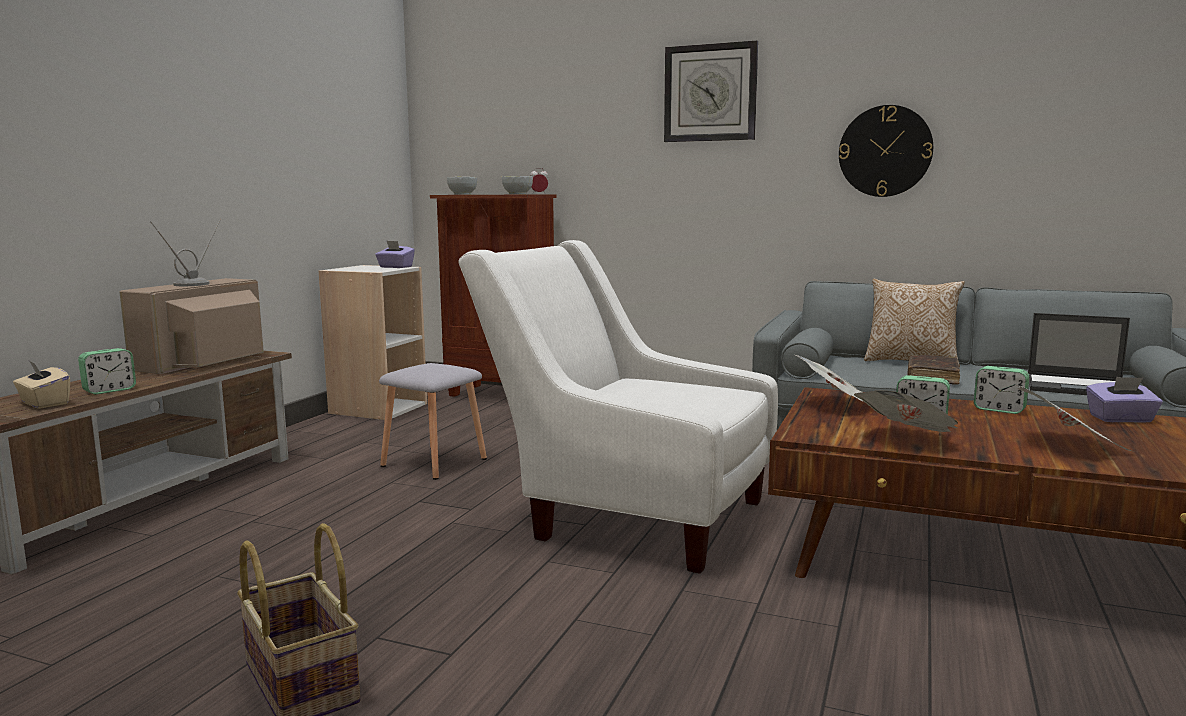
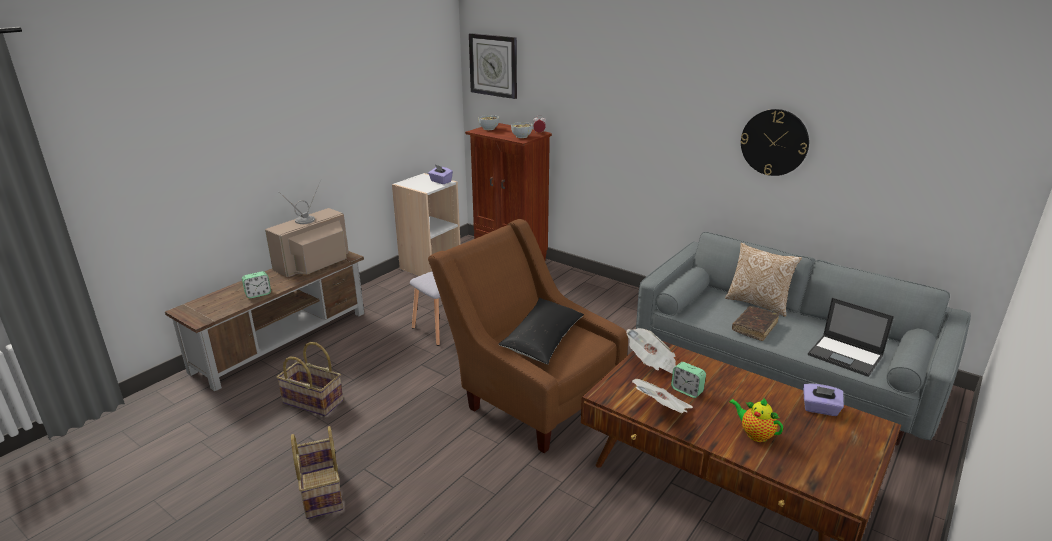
camera: 15 degrees right, 15 degrees up
(44, 403) = (225, 305): beige tissue box -> none
(230, 565) = (312, 402): none -> basket
(627, 514) = (530, 396): white armchair -> brown armchair
(655, 394) = (543, 339): none -> black pillow
(710, 93) = (657, 79): wall clock -> wall clock (493, 65)
(999, 410) = (750, 384): alarm clock -> none
(1070, 446) = (754, 434): newspaper -> teapot

